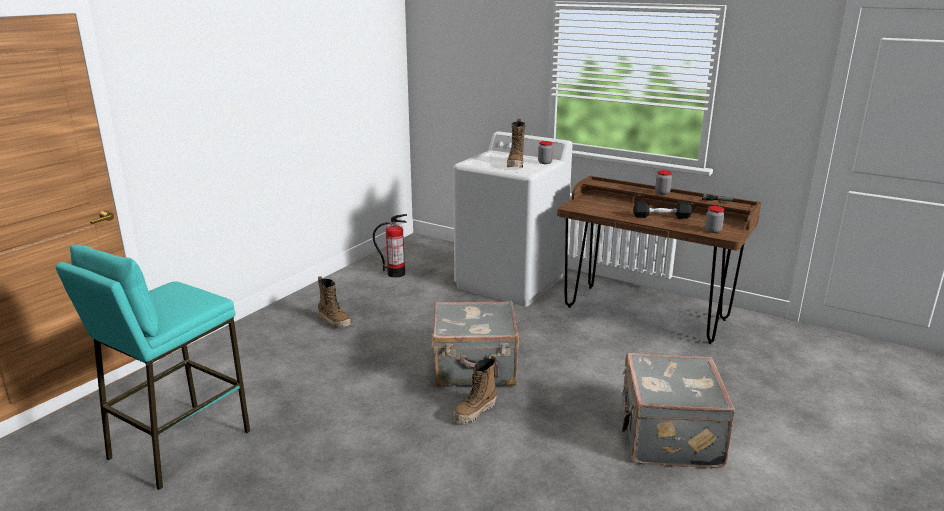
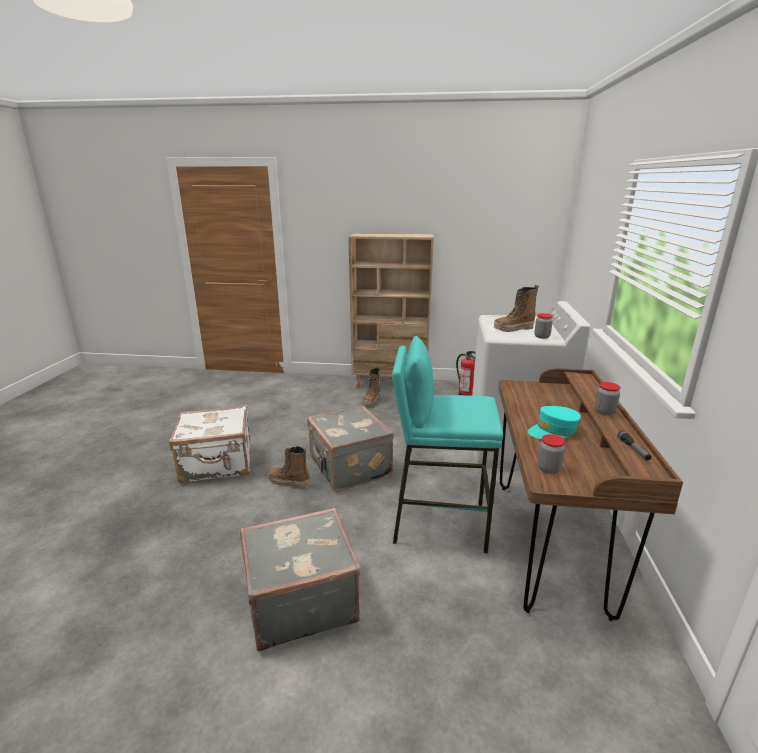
camera: 65 degrees right, 0 degrees up
(178, 444) = (216, 403): turquoise stool -> turquoise stool (439, 522)
(306, 301) = (390, 385): none -> beige bookcase
(386, 462) = (217, 465): none -> white suitcase
(661, 216) = (553, 431): black dumbbell -> turquoise cap

